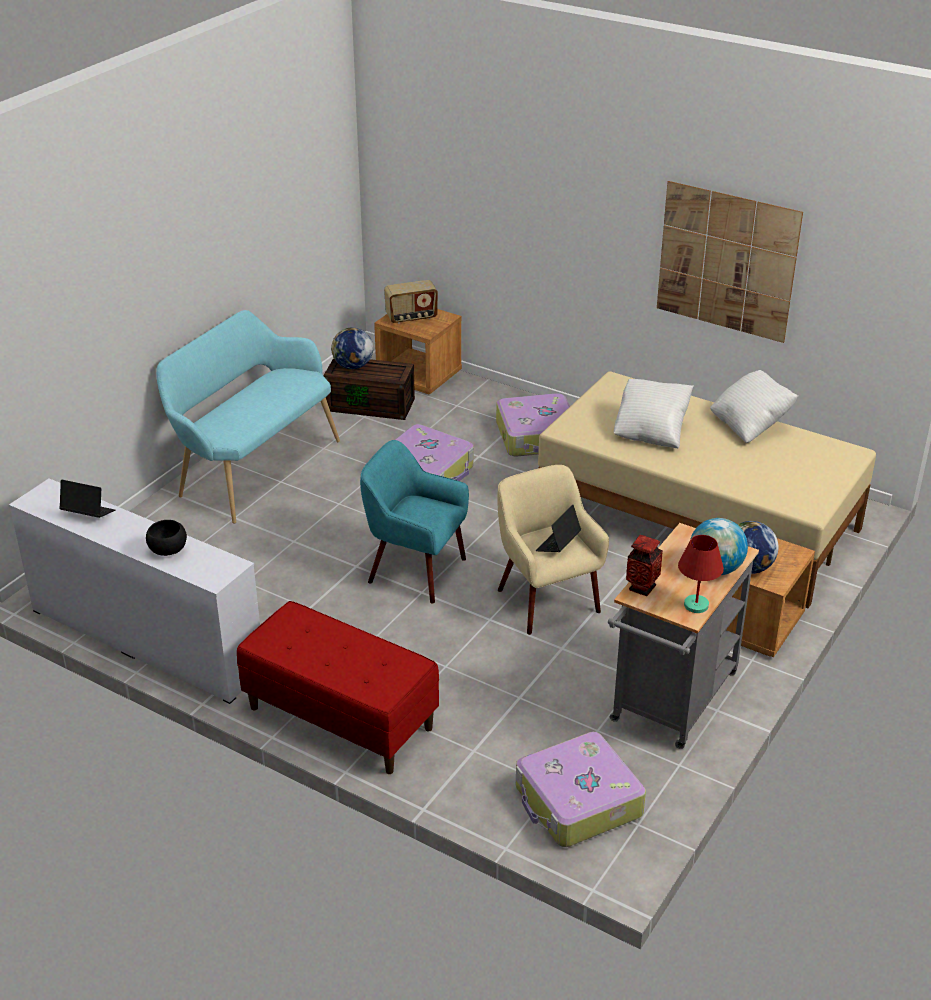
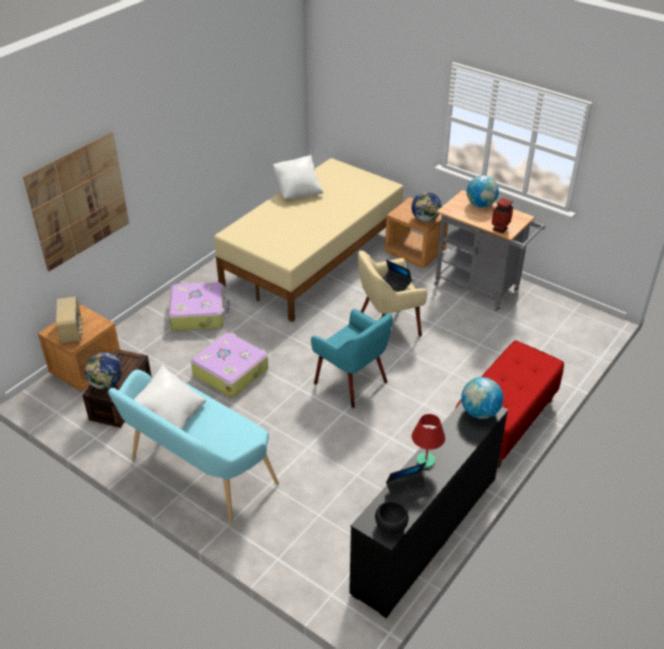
camera: 85 degrees left, 5 degrees up
(88, 514) = (408, 491): laptop -> laptop turned 135 degrees counterclockwise
(146, 640) = (425, 533): white dresser -> black dresser
(168, 550) = (457, 437): black bowl -> black bowl (390, 526)
(212, 569) = (479, 412): none -> globe
(415, 570) = (352, 382): turquoise armchair -> turquoise armchair turned 75 degrees counterclockwise
(577, 802) = (561, 329): suitcase -> none
(651, 433) = (298, 226): white pillow -> white pillow (171, 416)
(696, 605) = (513, 214): red table lamp -> red table lamp (425, 461)
(727, 261) = (223, 122): picture -> picture (79, 201)

